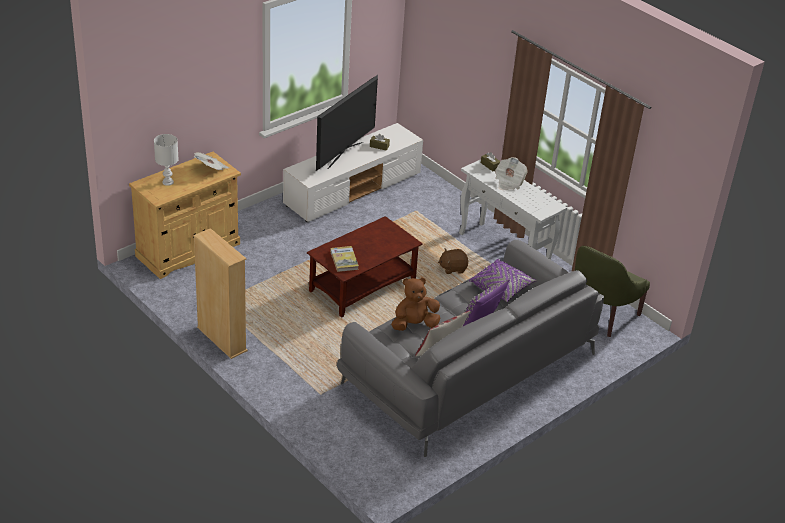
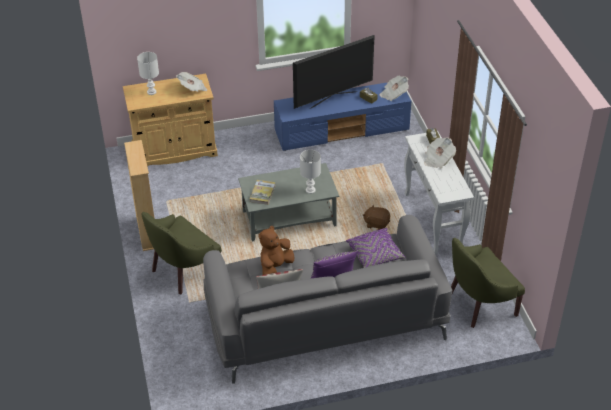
camera: 30 degrees right, 5 degrees up
(290, 366) = (183, 271): none -> green armchair
(353, 189) = (342, 130): white tv stand -> blue tv stand
(362, 286) = (288, 219): brown coffee table -> grey coffee table
(390, 245) = (310, 190): none -> white table lamp
(401, 137) = (393, 94): none -> newspaper
(414, 325) = (275, 267): brown plush toy -> brown plush toy turned 60 degrees counterclockwise

